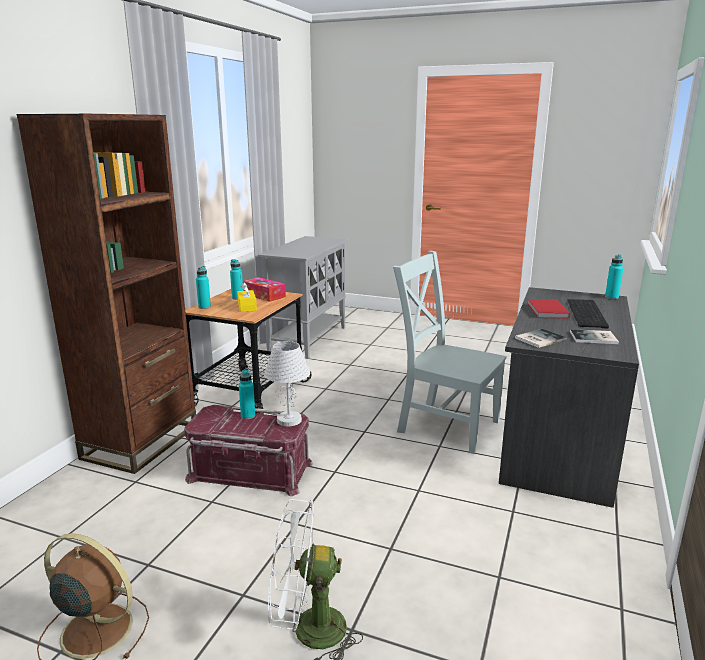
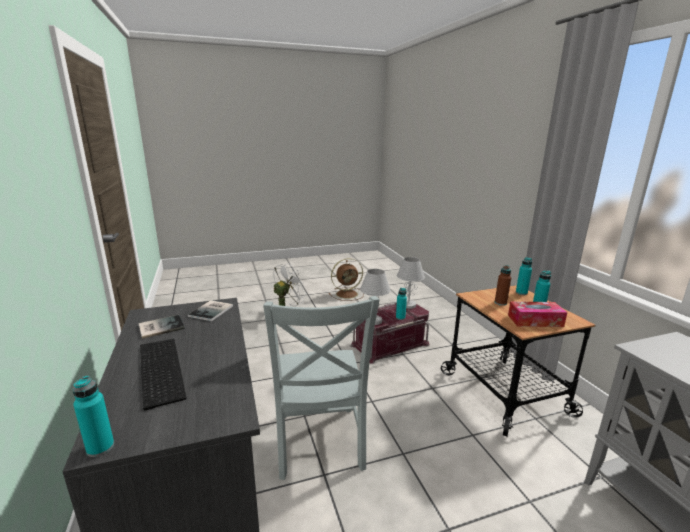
camera: 140 degrees right, 0 degrees up
(141, 442) = (468, 333): brown bookcase -> none
(205, 422) = (408, 305): none -> white table lamp
(247, 307) = (500, 303): yellow tissue box -> brown bottle
(444, 425) = (319, 444): grey chair -> grey chair turned 90 degrees clockwise
(546, 311) = (213, 357): red book -> none

